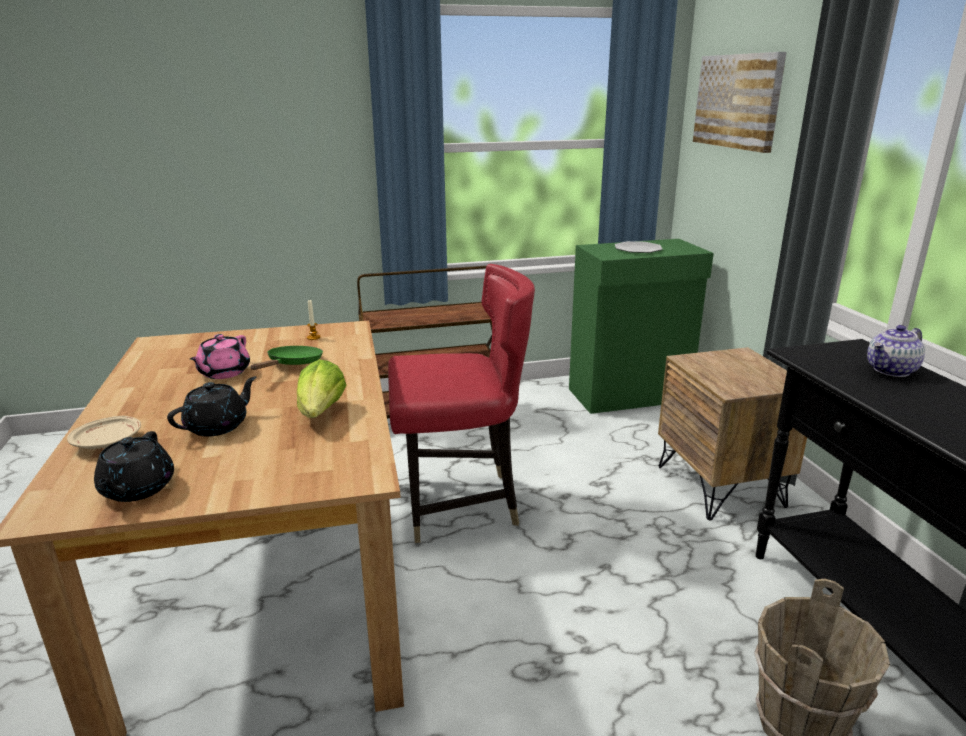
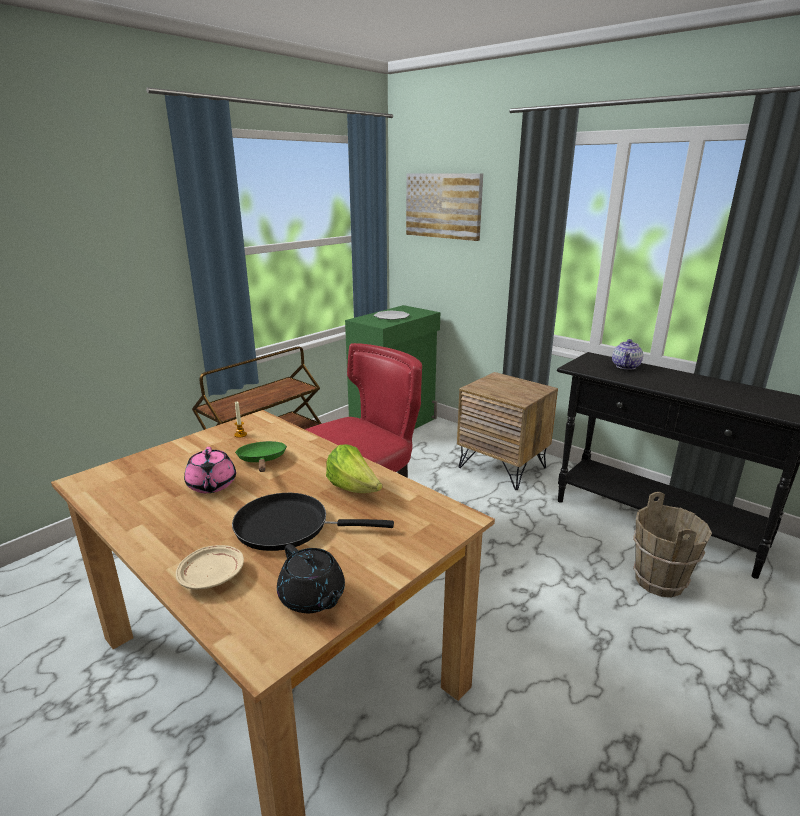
camera: 35 degrees left, 0 degrees up
(218, 426) = (289, 526): black teapot -> black frying pan

